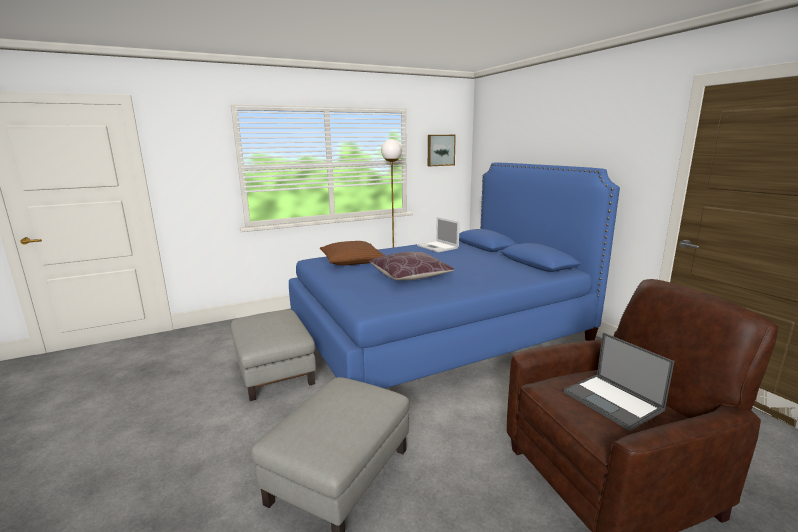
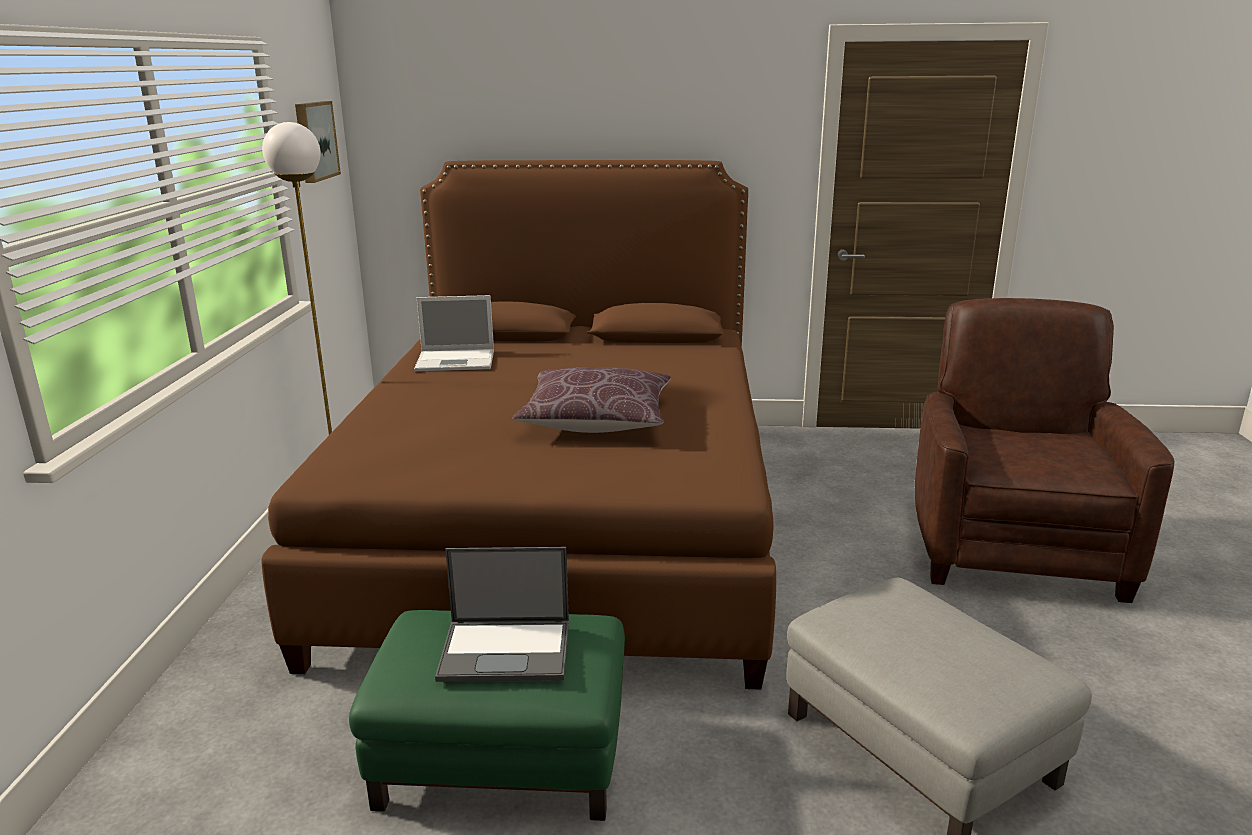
camera: 60 degrees left, 5 degrees up
(275, 371) = (503, 756): grey ottoman -> green ottoman
(352, 261) = (419, 441): brown pillow -> none
(438, 331) = (562, 522): blue bed -> brown bed
(613, 401) = (1039, 448): laptop -> laptop (507, 650)

